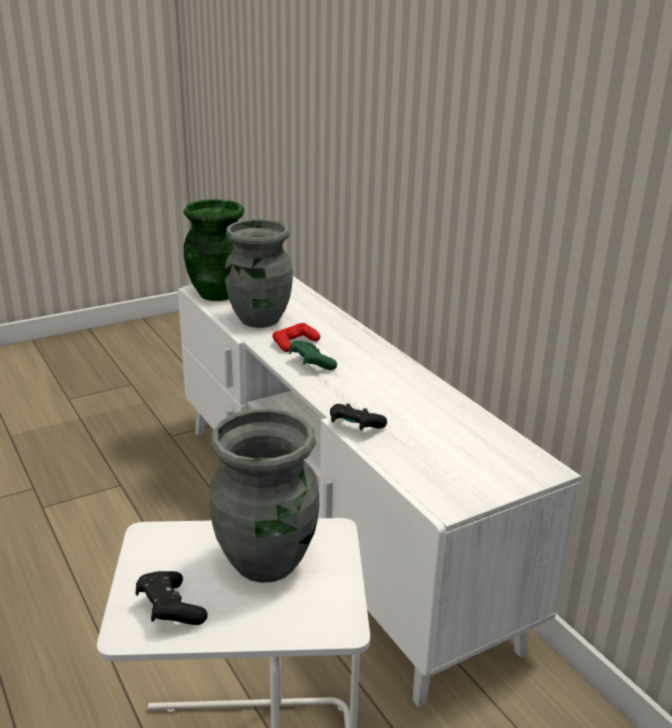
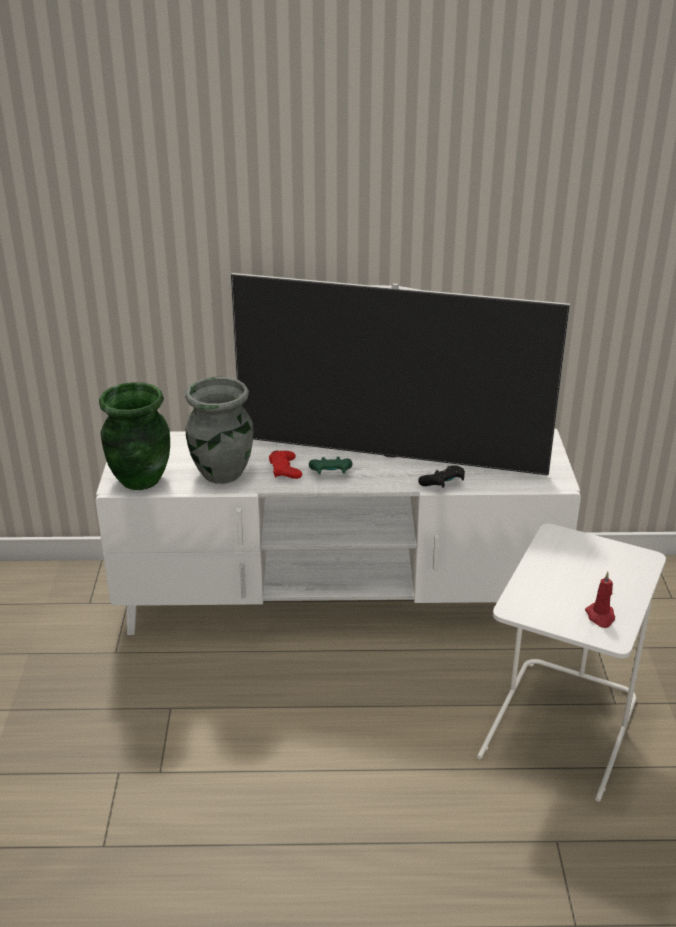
camera: 60 degrees left, 5 degrees up
(170, 610) = (600, 617): black game controller -> red candle
(267, 562) = (572, 567): grey vase -> none
(380, 385) = (390, 455): none -> television

